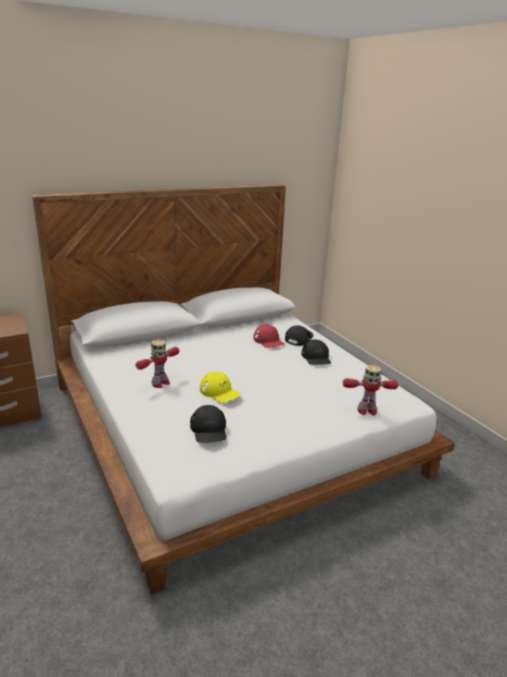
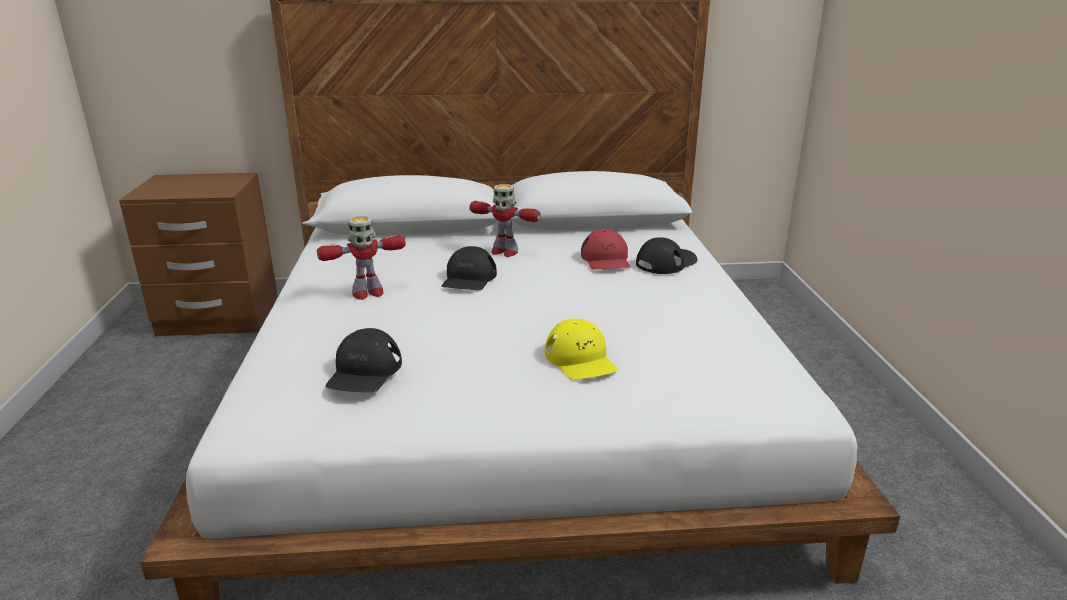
camera: 25 degrees right, 0 degrees up
(219, 391) = (443, 320): yellow cap -> yellow cap (580, 359)
(316, 357) = (669, 296): black cap -> black cap (469, 278)
(366, 410) = (687, 400): toy robot -> toy robot (504, 252)

